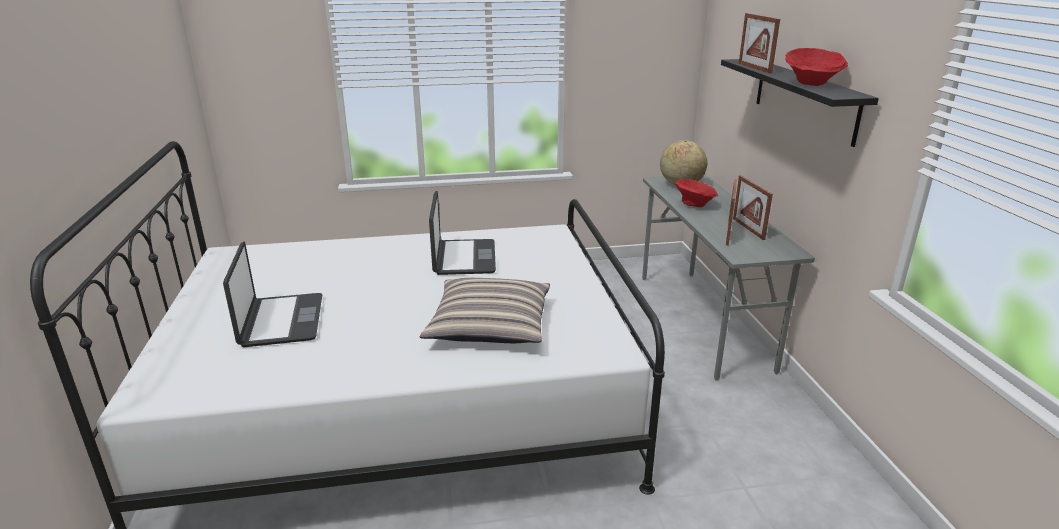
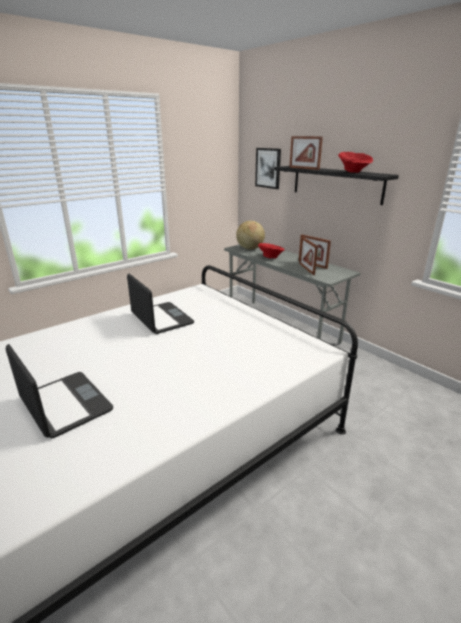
camera: 30 degrees left, 0 degrees up
(489, 324) = (230, 357): pillow -> none
(733, 58) = (268, 168): none -> picture

